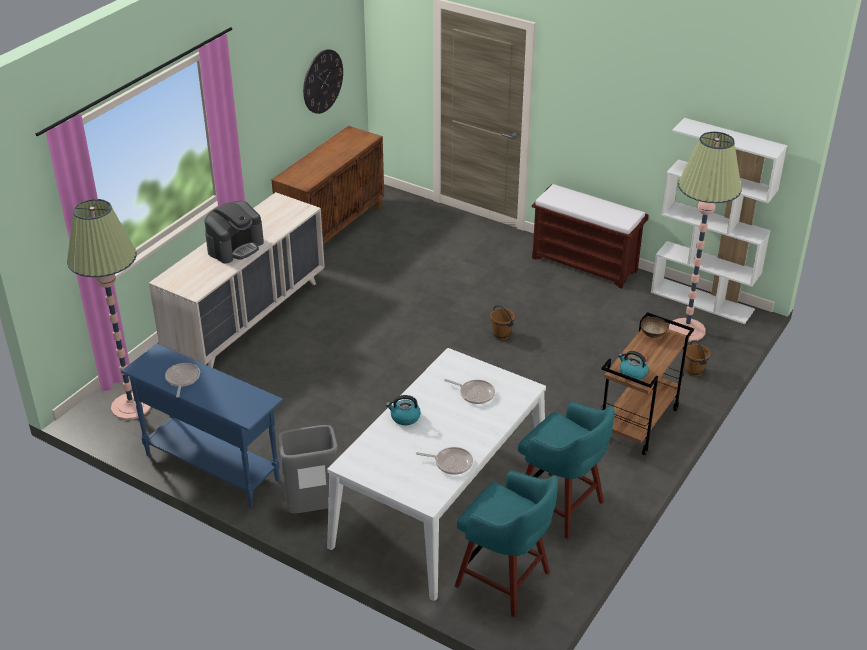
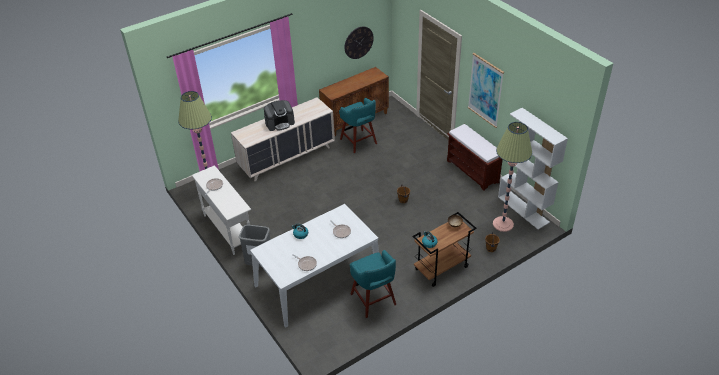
camera: 25 degrees right, 5 degrees up
(212, 466) = (228, 230): blue console table -> white console table
(505, 581) = (323, 329): turquoise stool -> turquoise stool (359, 142)
(596, 109) = (485, 90): none -> picture

